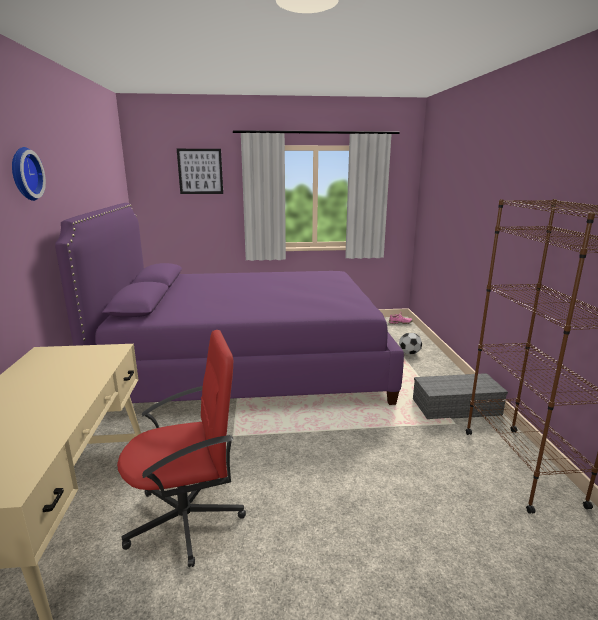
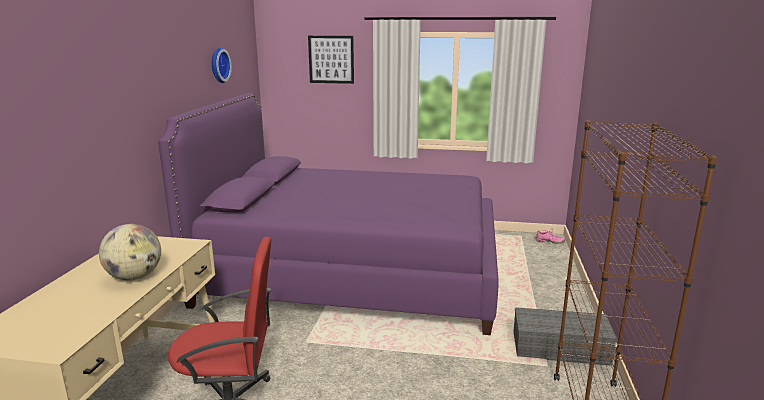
camera: 15 degrees right, 0 degrees up
(24, 174) = (133, 78): wall clock -> wall clock (218, 65)
(66, 390) = (135, 277): none -> globe
(409, 353) = (540, 279): football -> none

